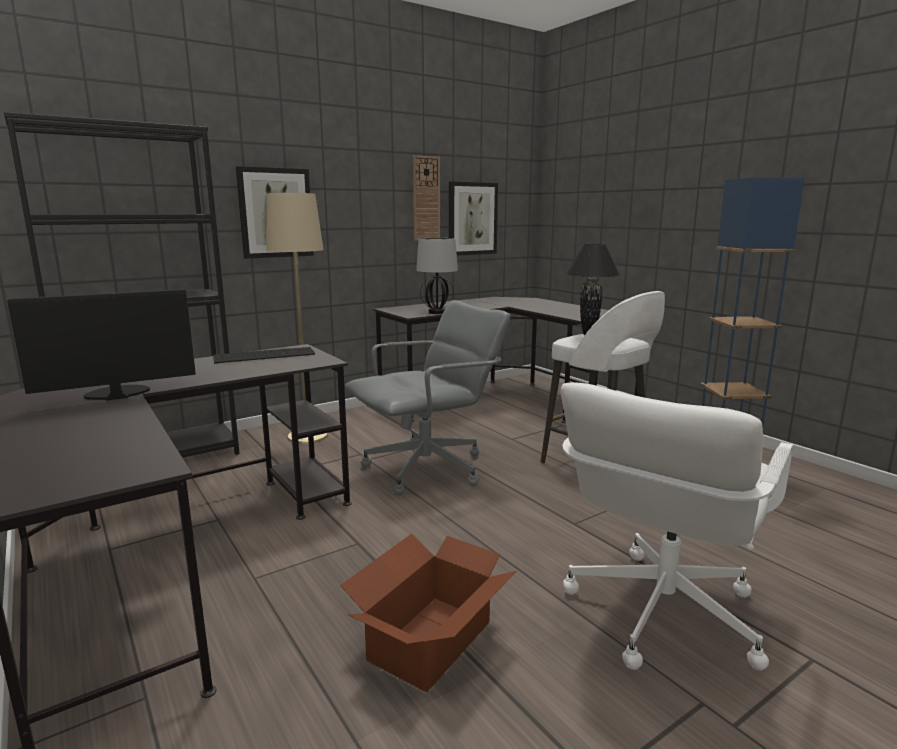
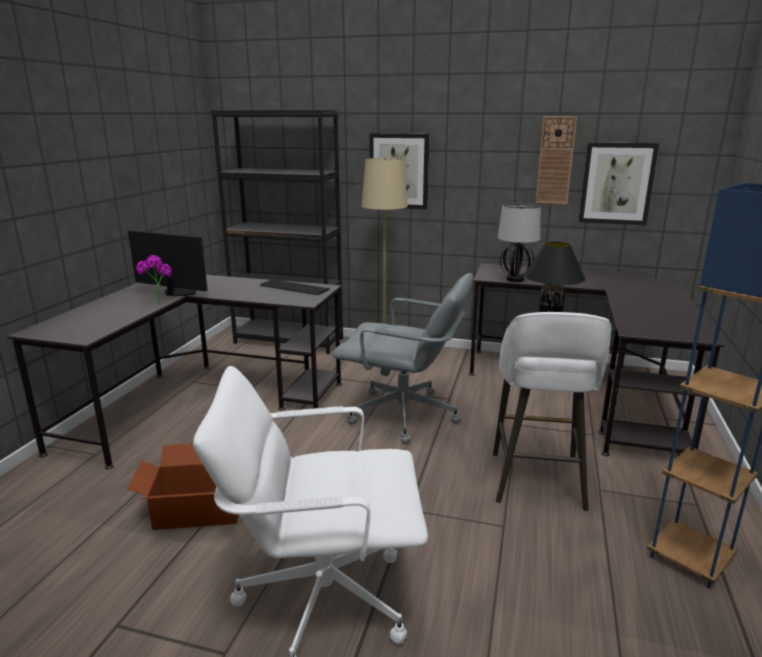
camera: 50 degrees right, 5 degrees up
(121, 408) = (158, 302): none -> potted plant

